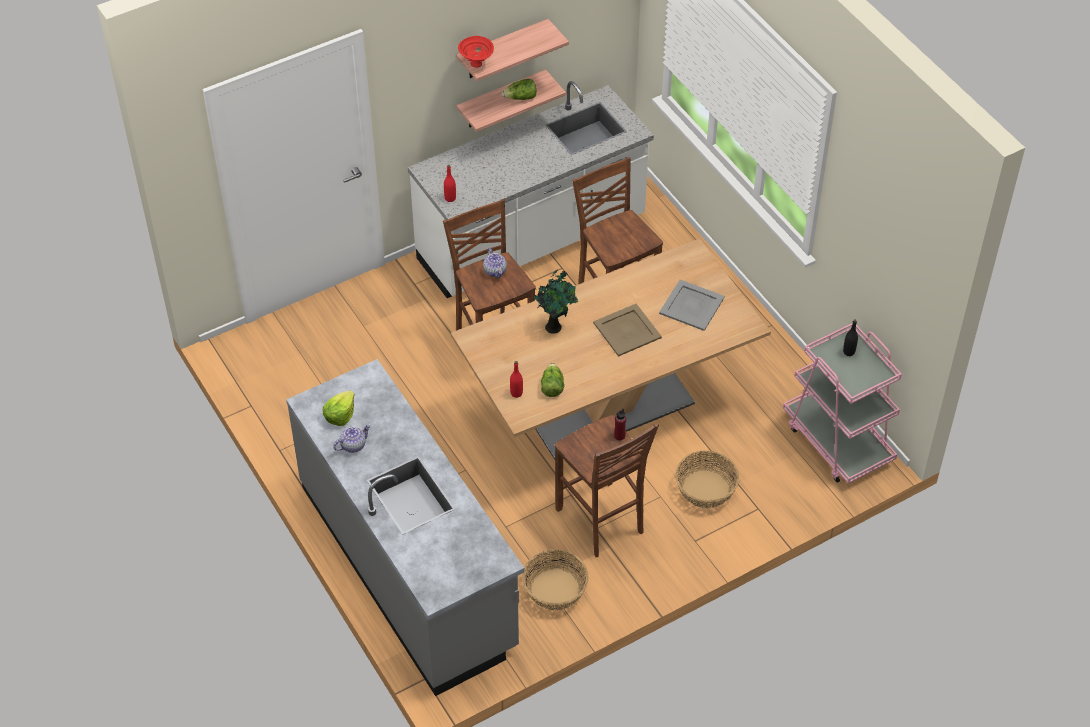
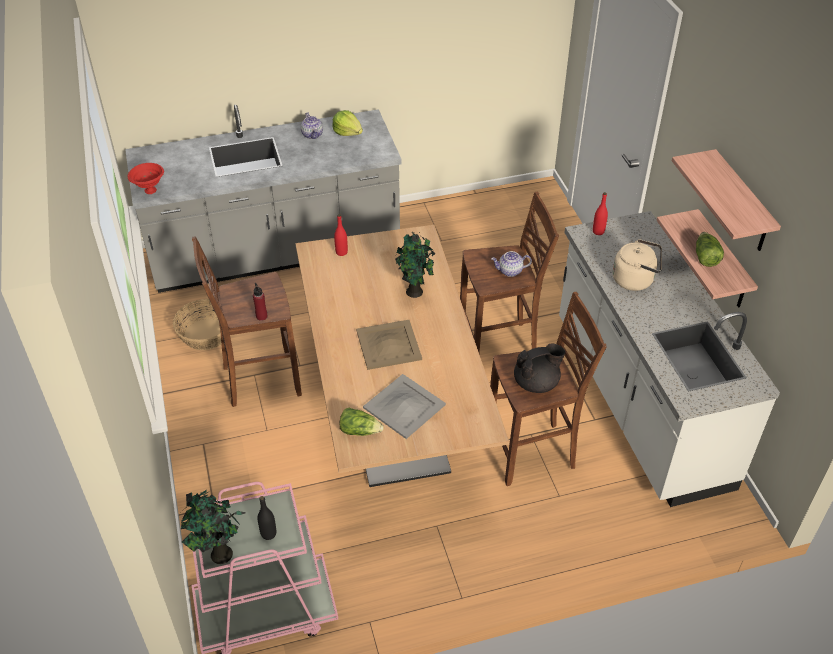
camera: 105 degrees right, 5 degrees down
(477, 64) = (696, 160): red bowl -> red bowl (149, 191)
(509, 169) = (635, 280): none -> beige kettle
(552, 386) = (338, 276): lettuce -> lettuce (360, 430)
(628, 235) = (536, 383): none -> black teapot
(706, 489) = (258, 469): basket -> none
(879, 374) = (219, 555): none -> potted plant

